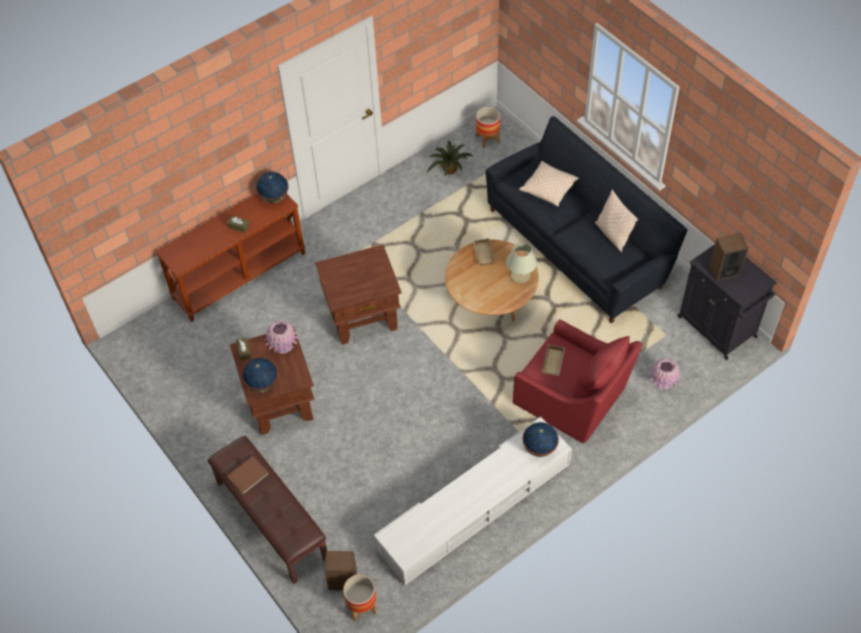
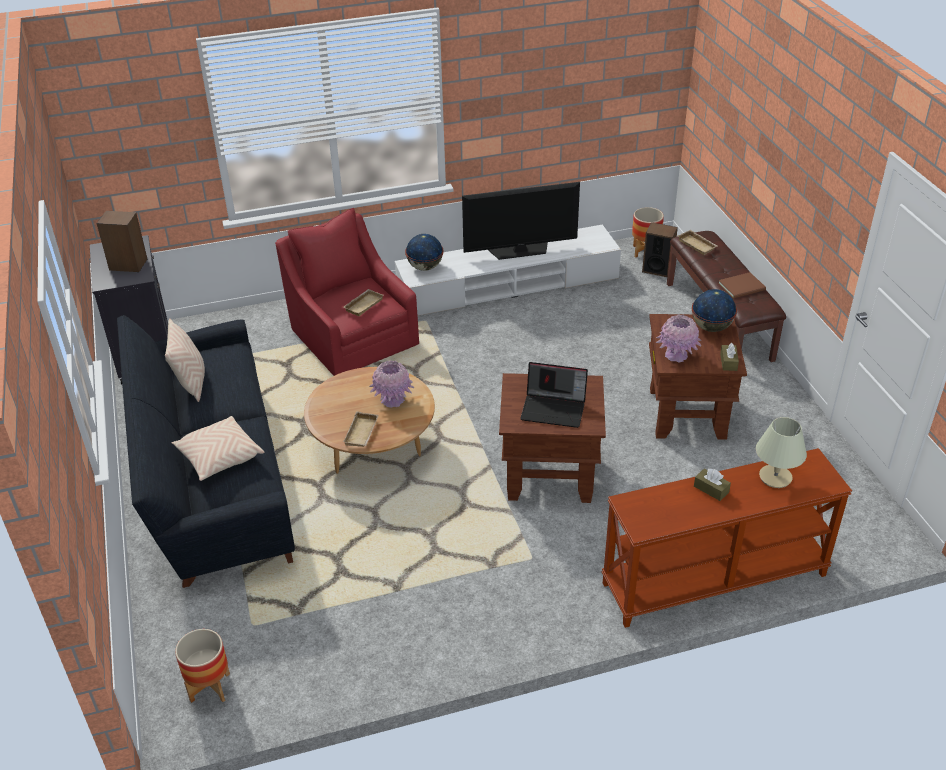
camera: 160 degrees left, 15 degrees down
(274, 197) = (643, 518): globe -> none
(296, 525) = (698, 245): none -> beige tray
(354, 272) = (554, 409): none -> laptop
(449, 170) = (310, 650): potted plant -> none
(466, 500) = (520, 251): none -> television
(520, 276) = (333, 396): beige table lamp -> beige table lamp (775, 477)
(663, 382) = (249, 326): pink vase -> pink vase (392, 400)

